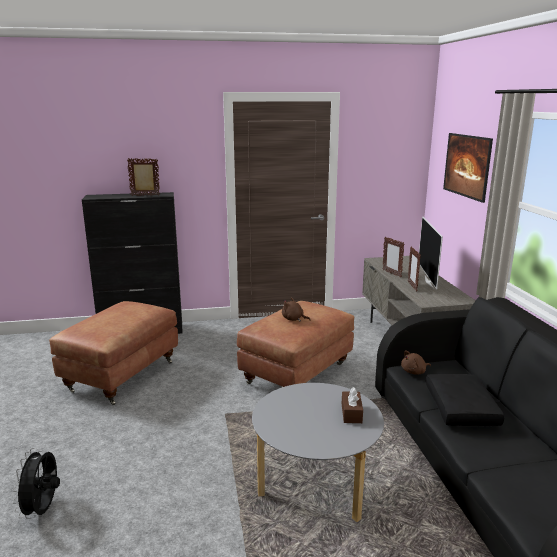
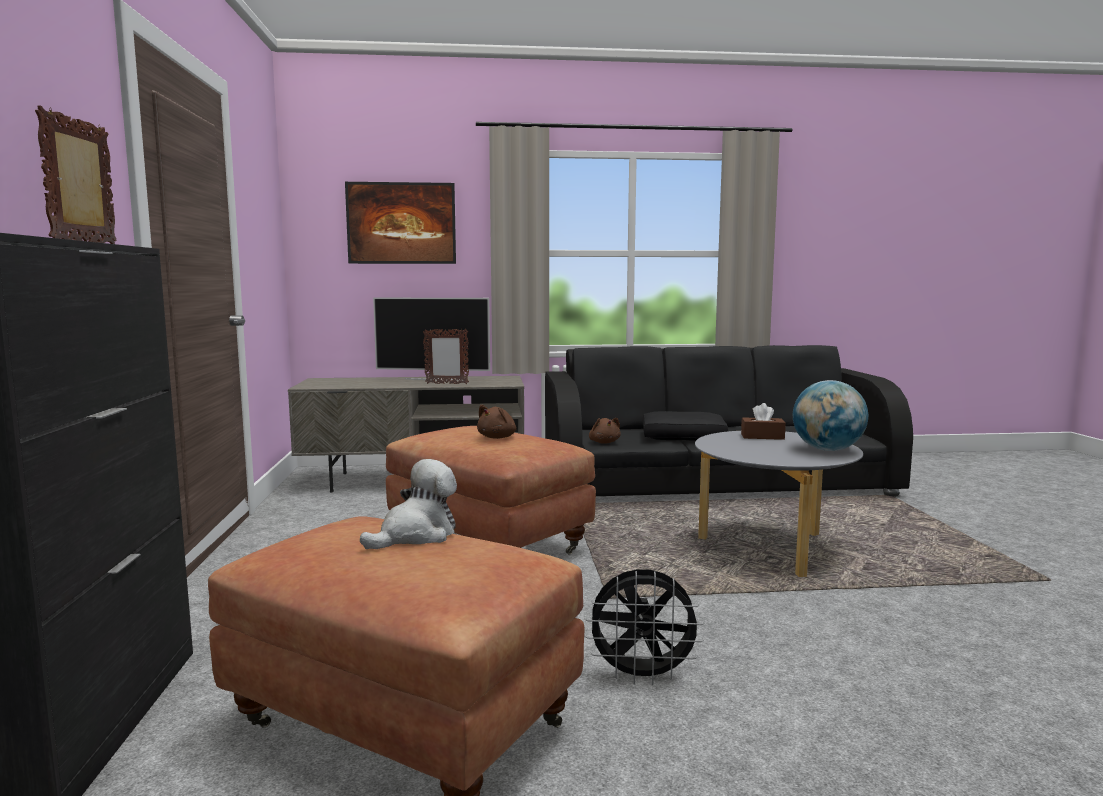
camera: 85 degrees left, 10 degrees down
(43, 509) = (962, 765): black fan -> black fan (642, 676)
(129, 318) = (416, 535): none -> plush toy
(307, 438) = (827, 450): none -> globe
(391, 273) = (384, 385): picture frame -> none

